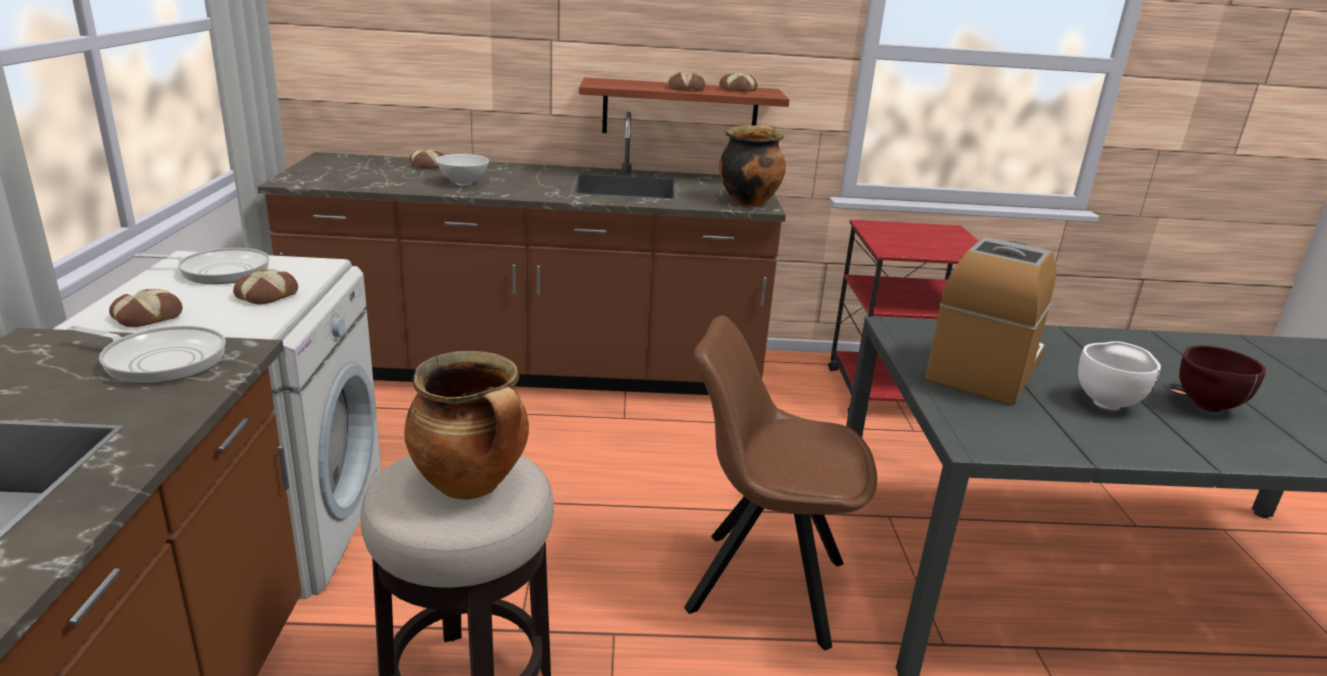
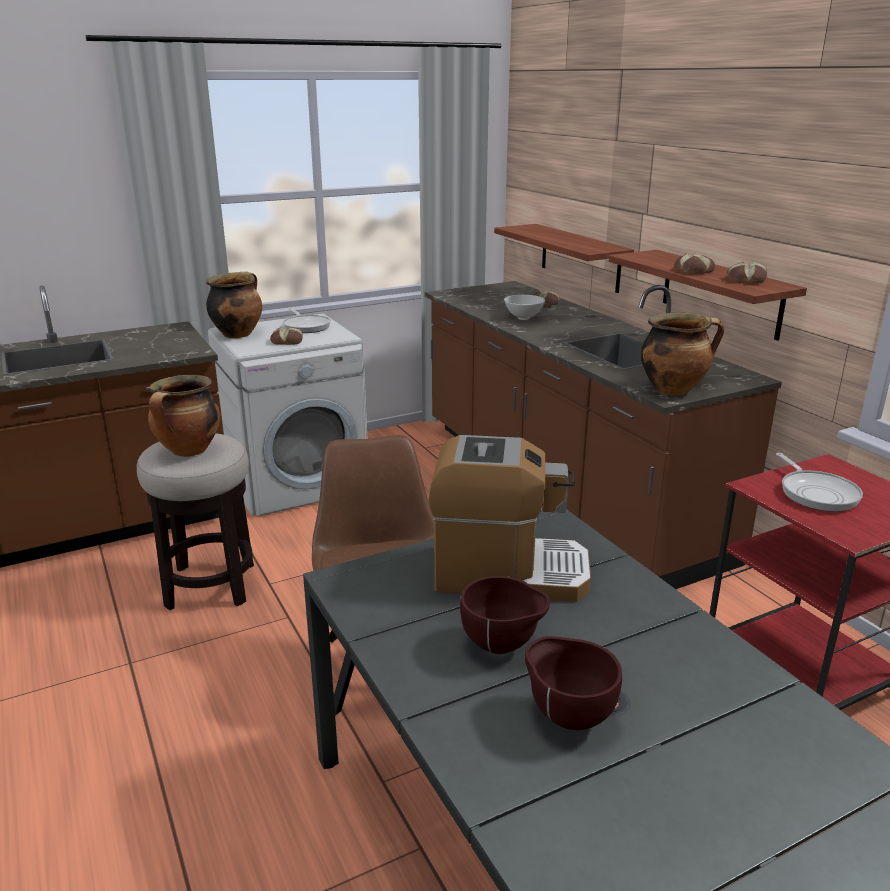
camera: 65 degrees right, 0 degrees up
(147, 316) = (238, 334): bread -> cooking pot
(160, 360) = (176, 345): frying pan -> frying pan (816, 493)
(449, 103) = (580, 257): none -> shelf
(1107, 403) = (503, 647): white bowl -> brown bowl

